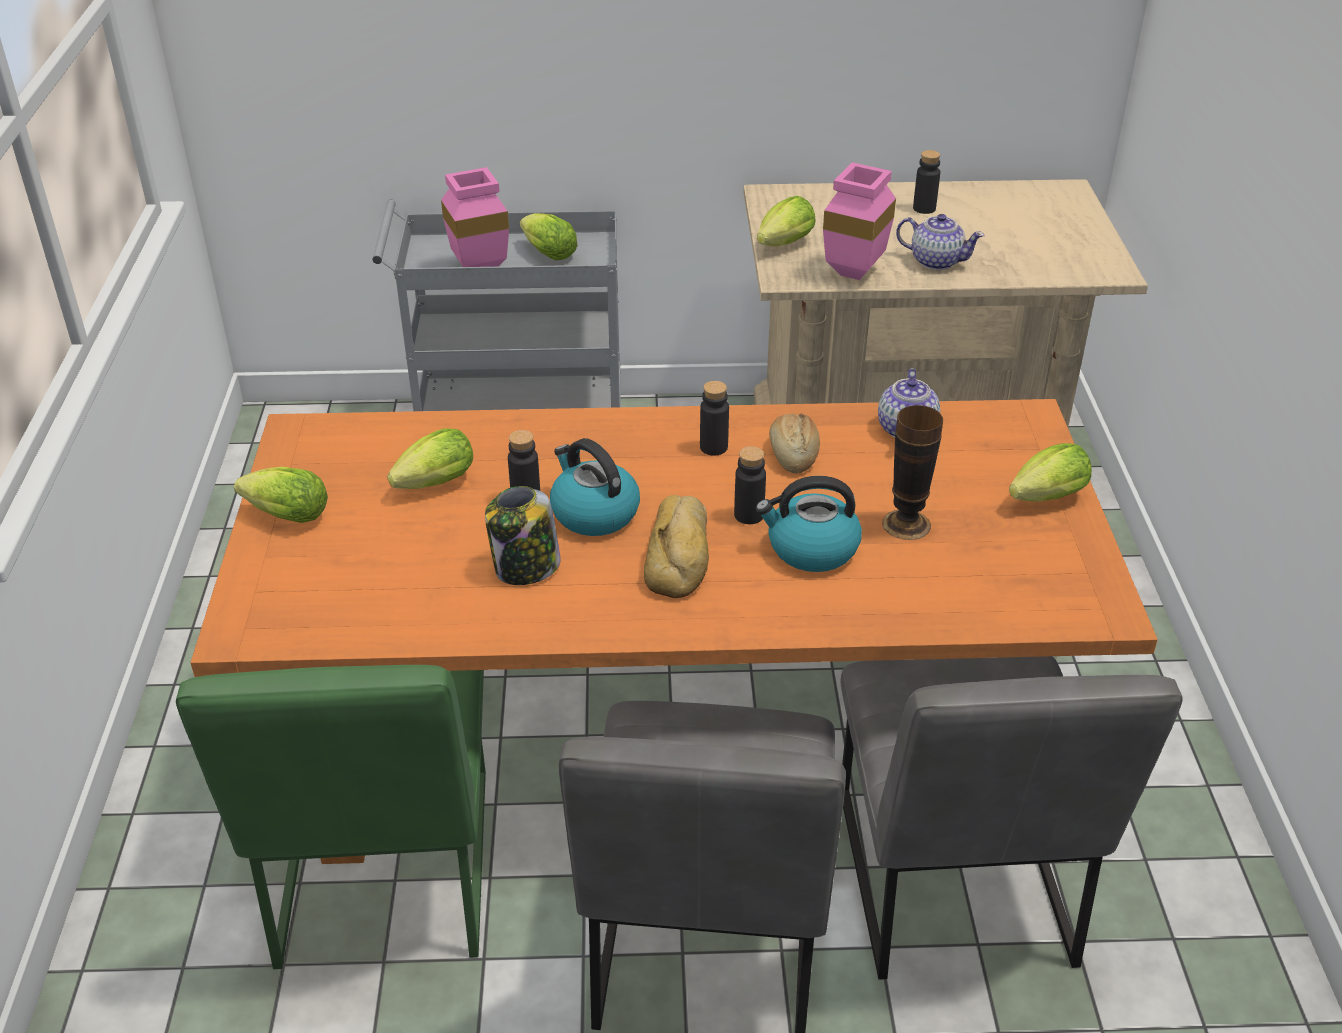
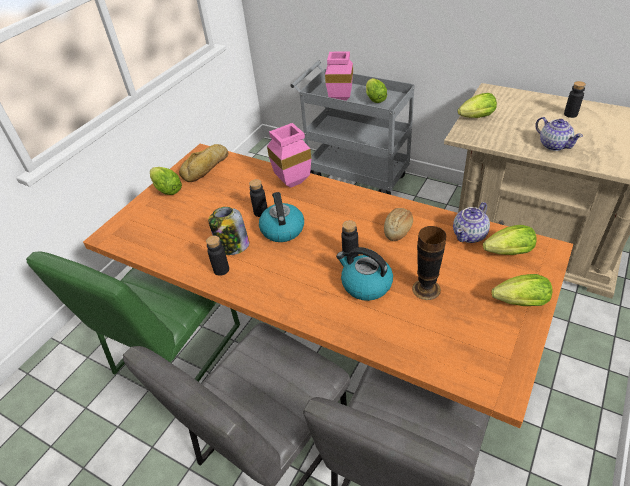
camera: 35 degrees right, 5 degrees up
(432, 485) = (230, 194): lettuce -> lettuce (505, 253)
(680, 554) = (302, 264): bread -> bread (207, 167)
(713, 447) = (363, 213): black bottle -> black bottle (221, 269)
(855, 275) = (501, 142): pink vase -> pink vase (292, 184)

